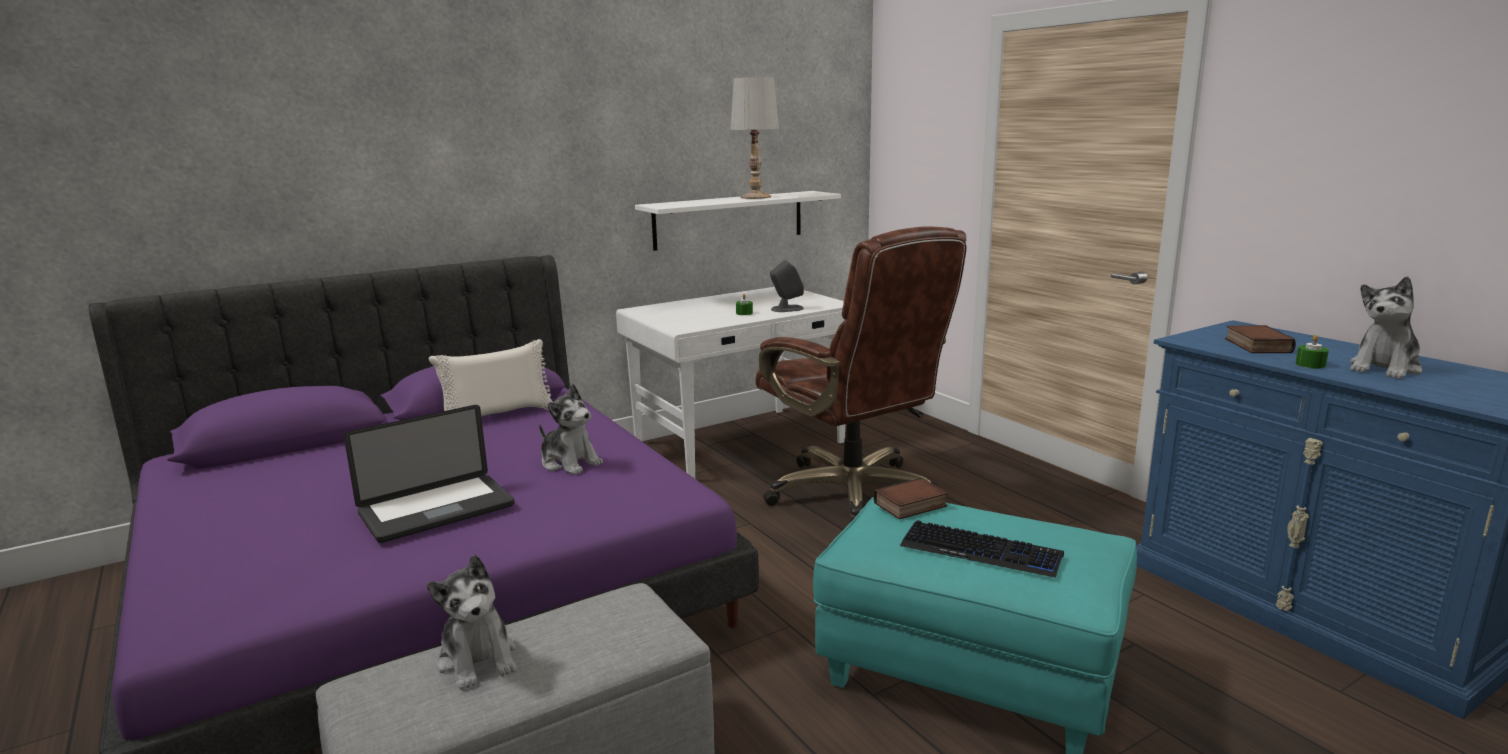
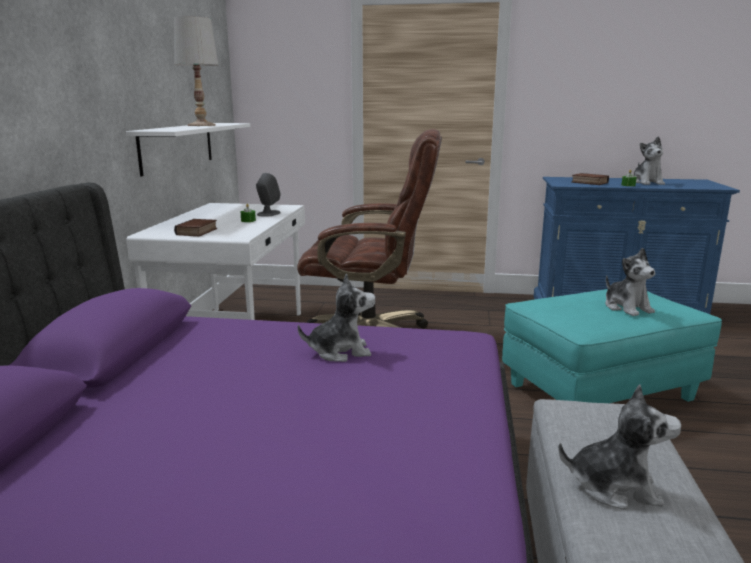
camera: 50 degrees left, 0 degrees up
(437, 510) = (358, 420): laptop -> none
(497, 415) = (165, 349): white pillow -> none
(910, 505) = (551, 301): book -> book (197, 232)
(981, 551) = (627, 307): keyboard -> plush toy

